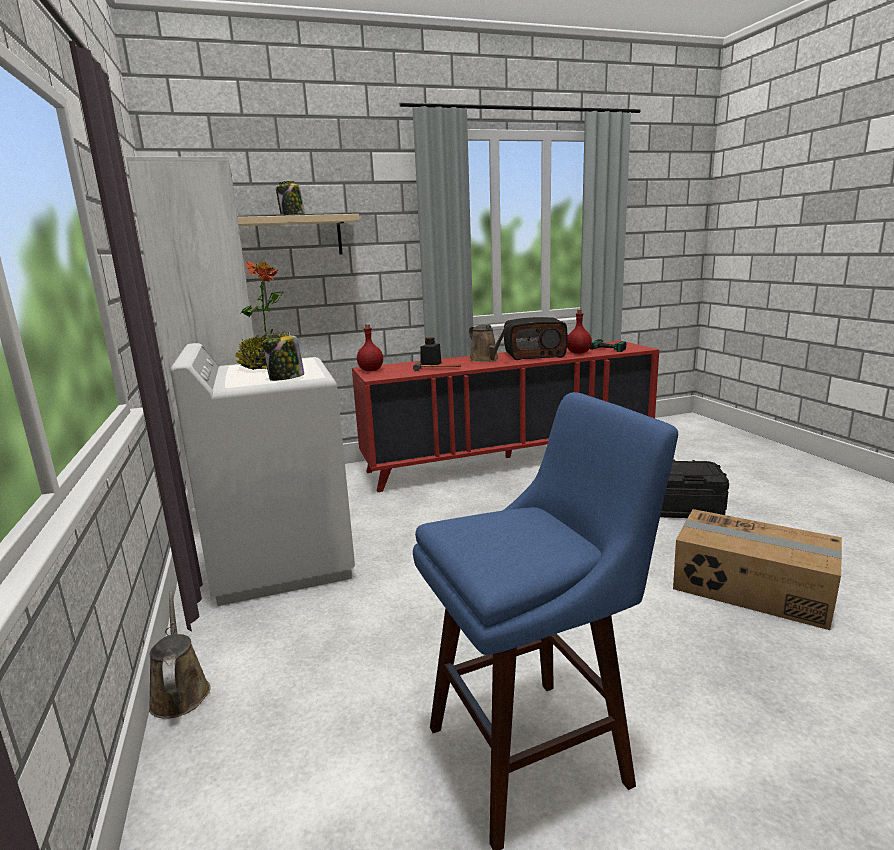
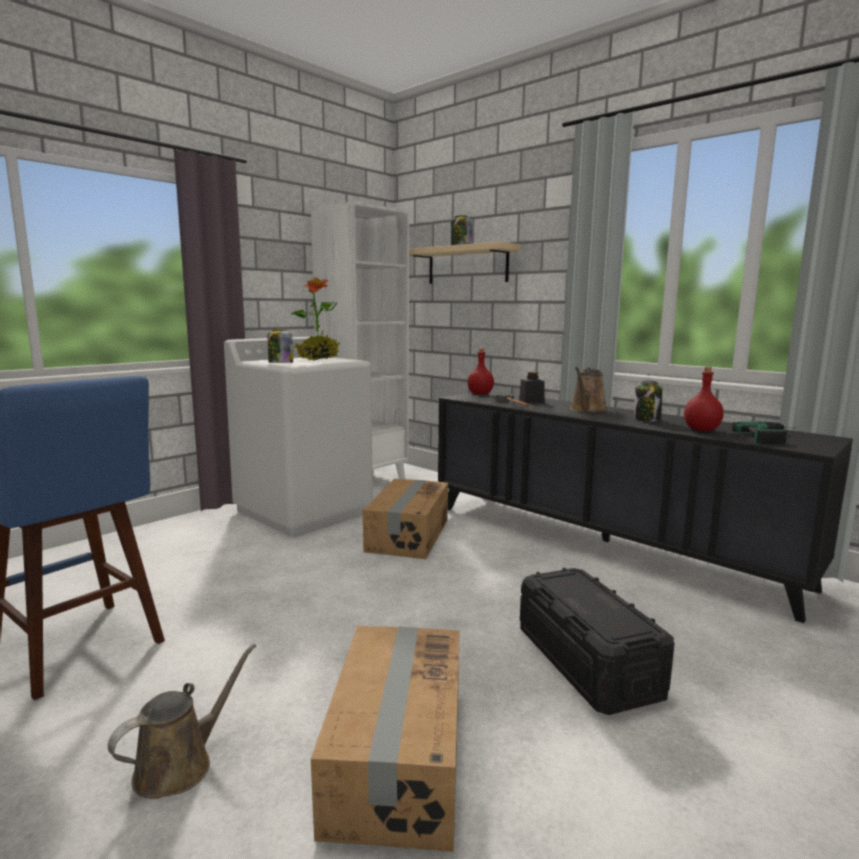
camera: 60 degrees right, 5 degrees down
(180, 692) = (146, 529): brown watering can -> brown watering can (180, 765)
(418, 519) = (407, 535): none -> cardboard box
(509, 459) = (602, 543): red cabinet -> black cabinet
(535, 355) = (647, 419): radio -> jar

